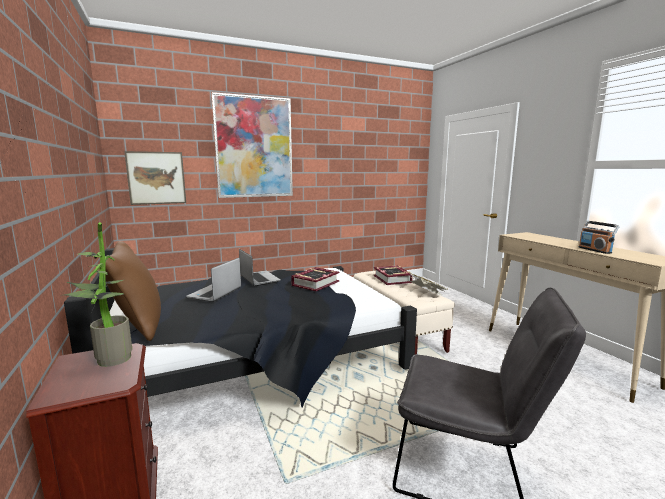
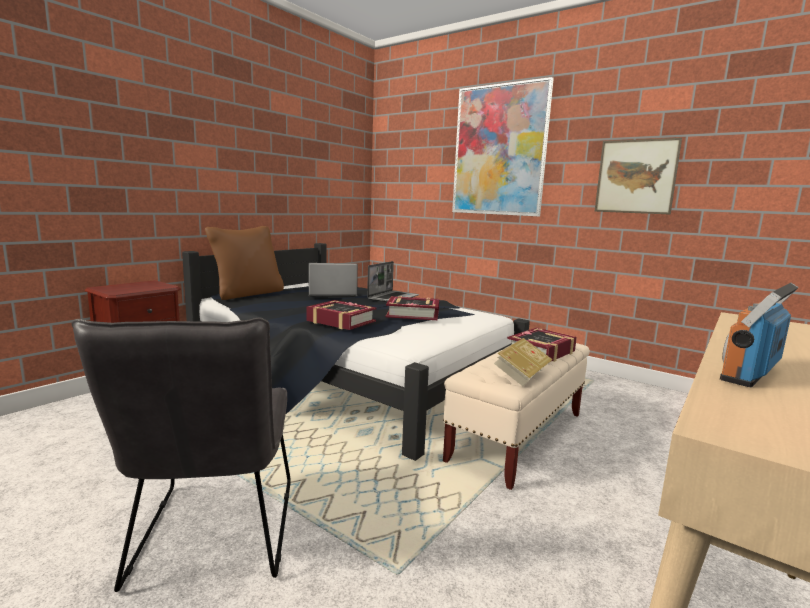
camera: 60 degrees right, 0 degrees up
(108, 359) = (149, 286): potted plant -> none
(156, 178) = (404, 187): picture -> picture (636, 176)
(312, 305) = (341, 321): none -> book

